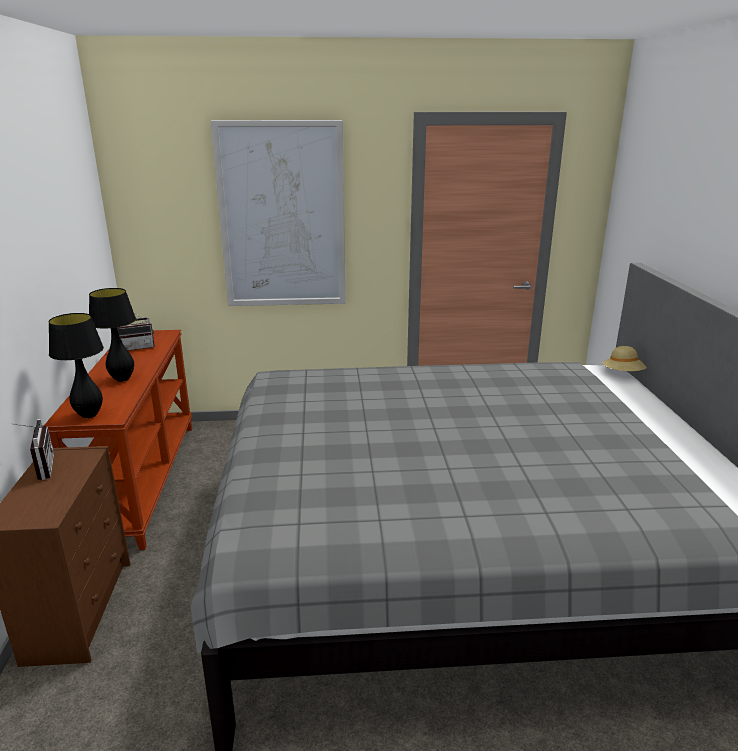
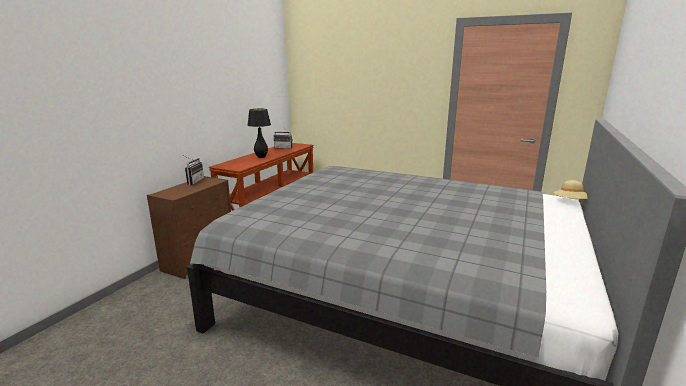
camera: 30 degrees right, 5 degrees down
(89, 415) = (230, 166): black table lamp -> none
(282, 217) = (373, 84): picture -> none

